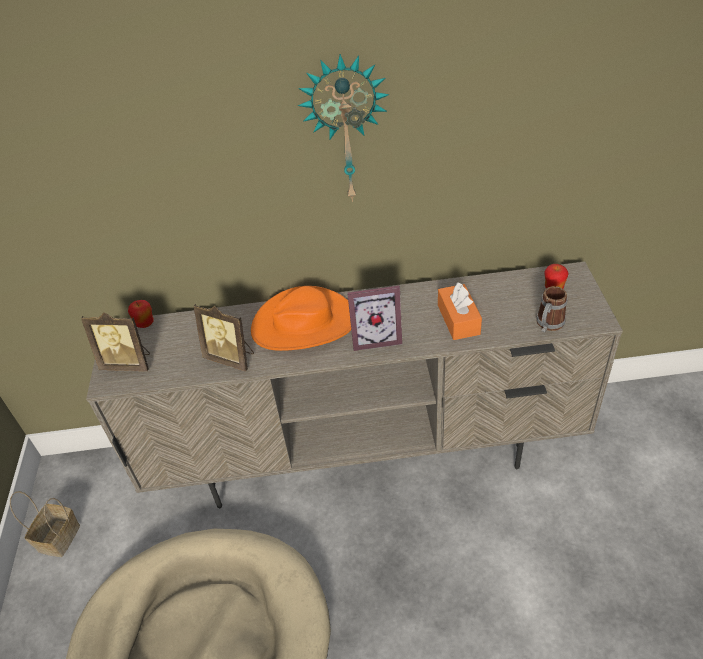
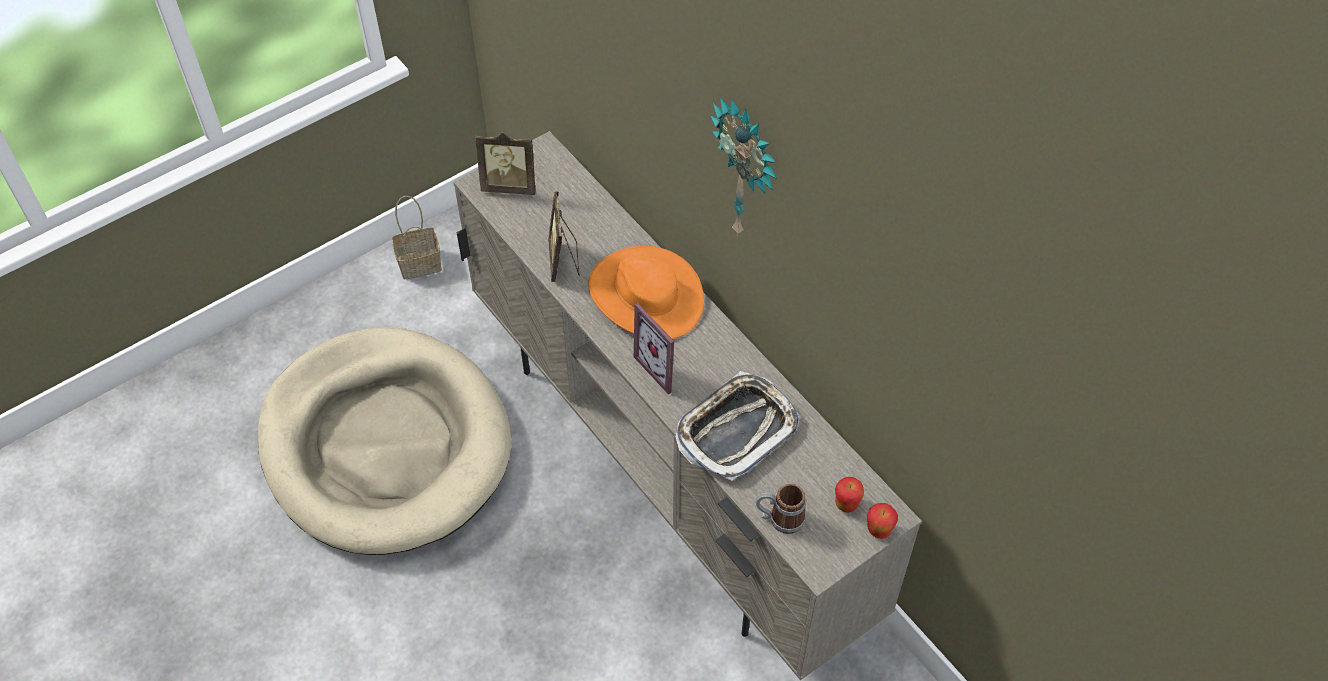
camera: 55 degrees right, 10 degrees up
(128, 363) = (510, 185): picture frame -> picture frame turned 60 degrees counterclockwise
(145, 324) = (565, 166): apple -> apple (879, 530)
(458, 319) = (736, 430): orange tissue box -> tray

